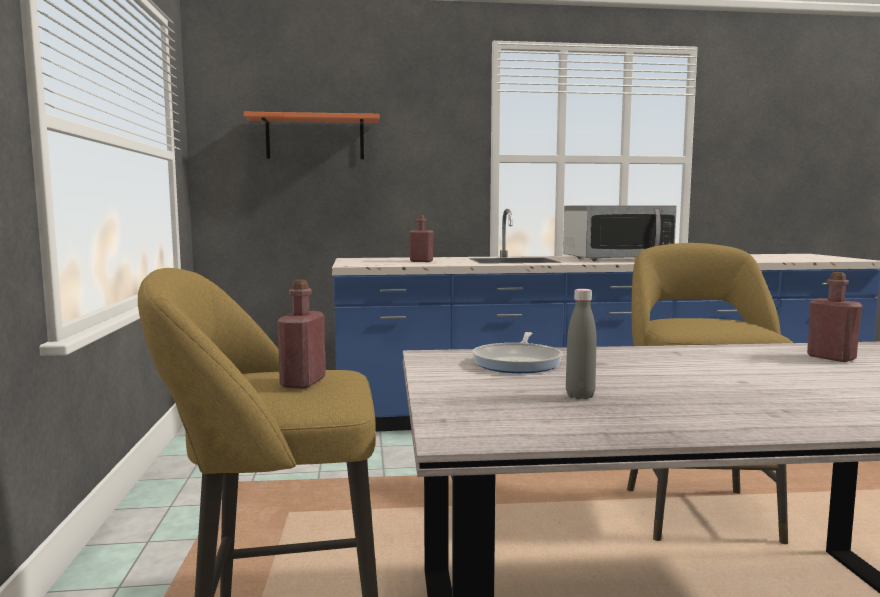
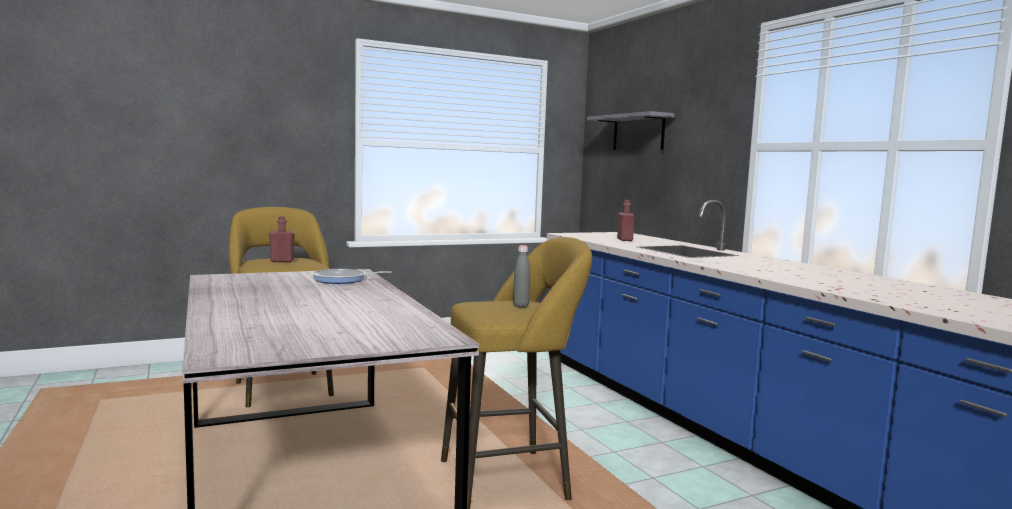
camera: 70 degrees right, 0 degrees up
(315, 138) = (638, 133): orange shelf -> grey shelf
(580, 396) = (269, 286): grey bottle -> grey bottle (520, 306)
(616, 259) = (773, 267): microwave -> none
(831, 357) = (386, 323): red bottle -> none

